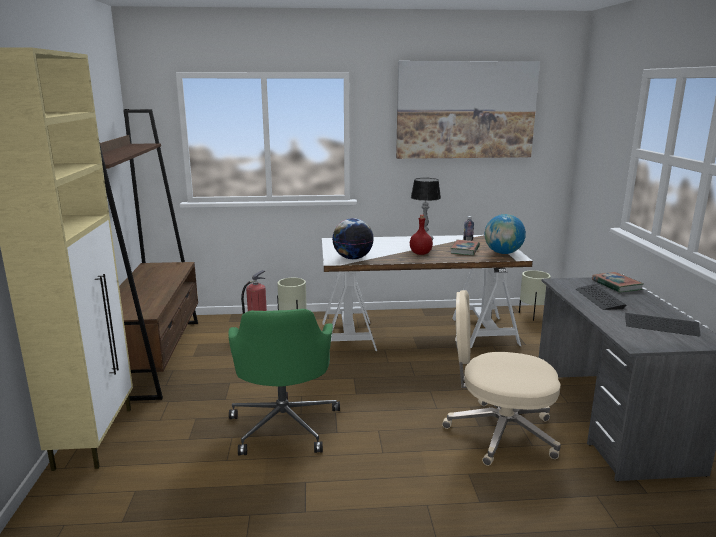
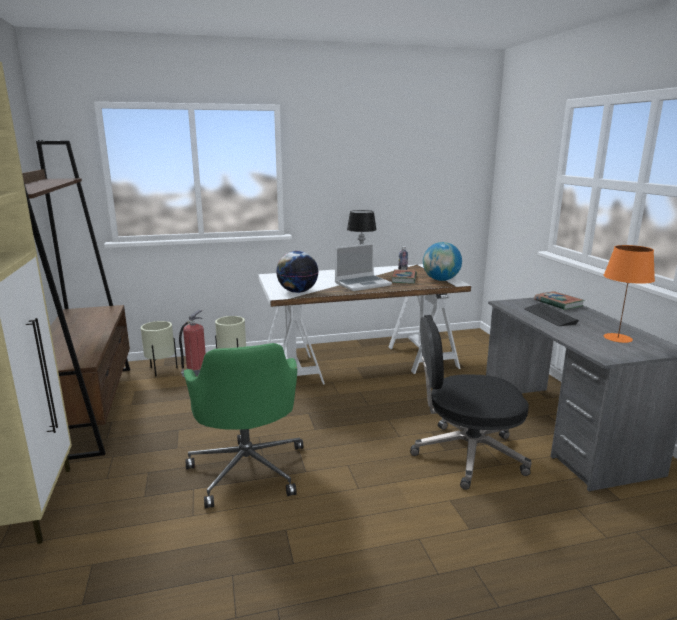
camera: 10 degrees left, 0 degrees up
(420, 253) = (363, 284): red bottle -> laptop
(465, 110) = (394, 144): picture -> none
(499, 432) = (466, 455): beige office chair -> black office chair
(532, 316) = (461, 340): beige planter -> beige planter (161, 371)
(661, 326) = (618, 338): keyboard -> orange table lamp

